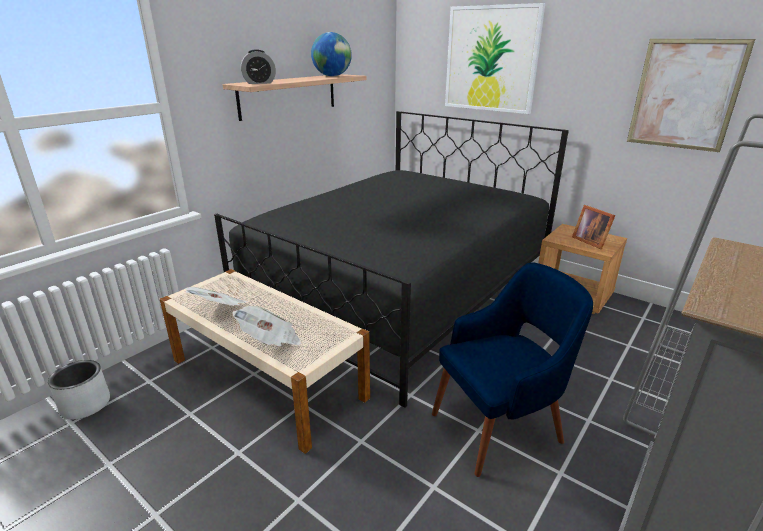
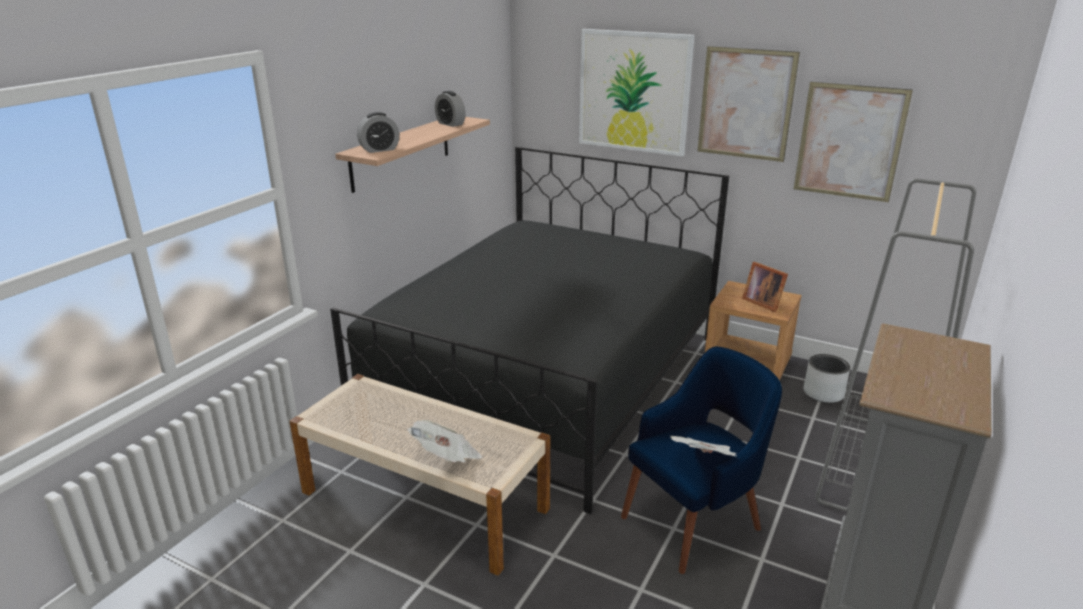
camera: 10 degrees left, 0 degrees up
(86, 405) = (218, 557): grey planter -> grey planter (823, 393)
(219, 309) = (370, 426): newspaper -> newspaper (704, 461)
(332, 76) = (450, 124): globe -> alarm clock
(587, 64) = (746, 104): none -> picture

